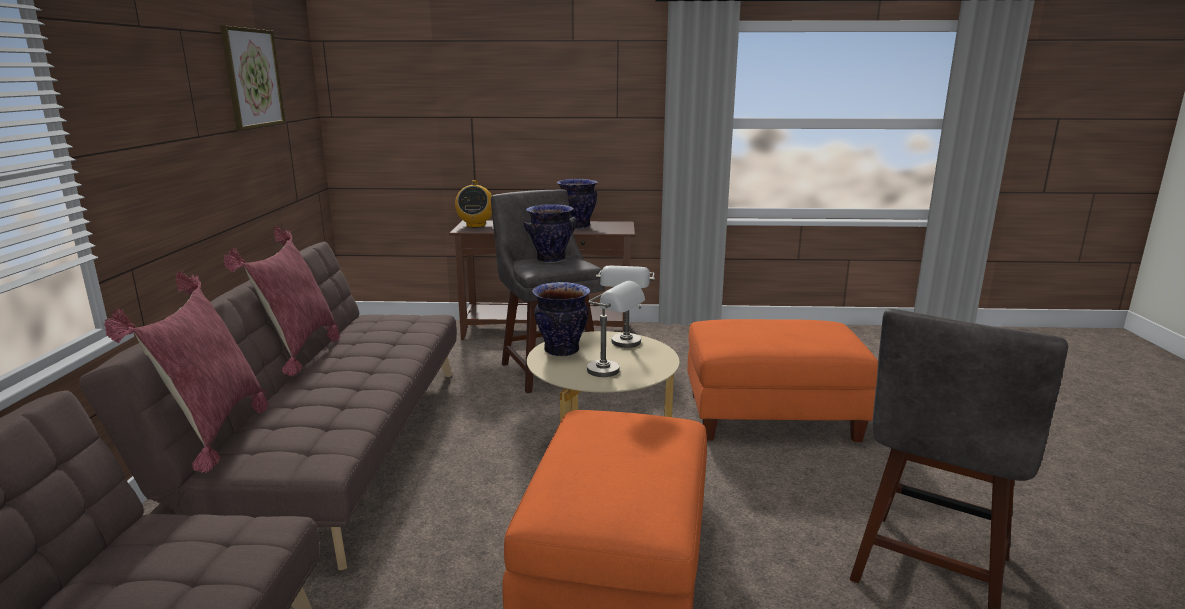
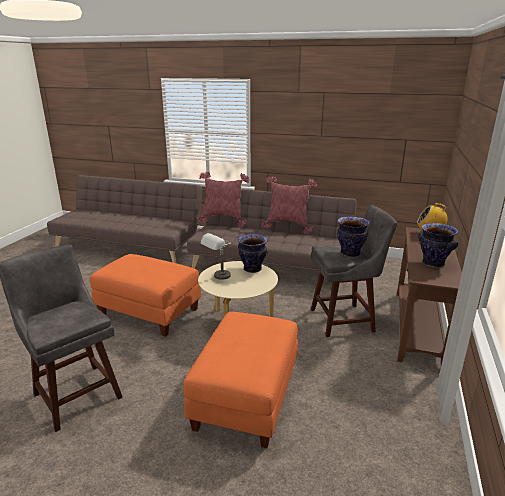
camera: 105 degrees right, 5 degrees up
(252, 78) = (374, 114): picture -> none
(626, 346) = (250, 285): grey table lamp -> none

